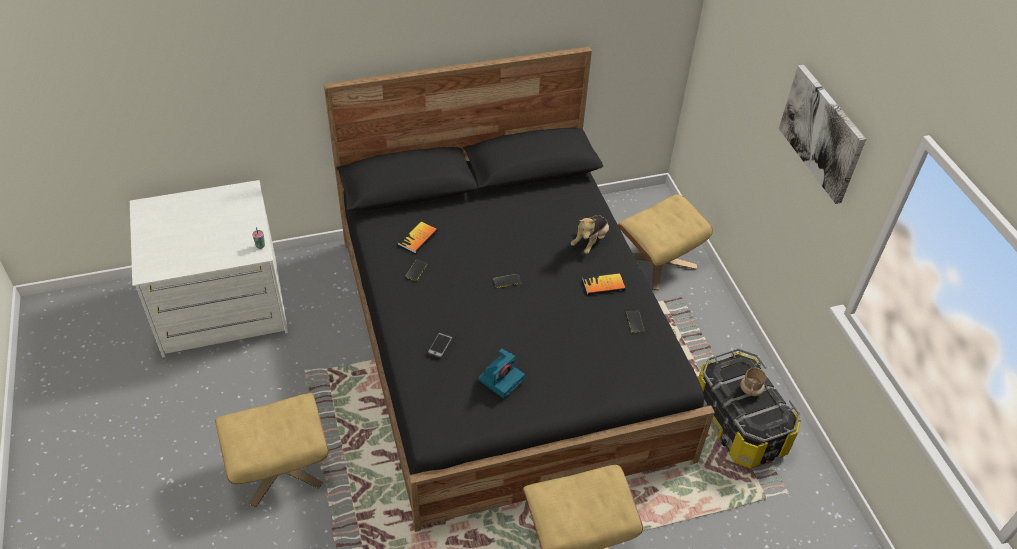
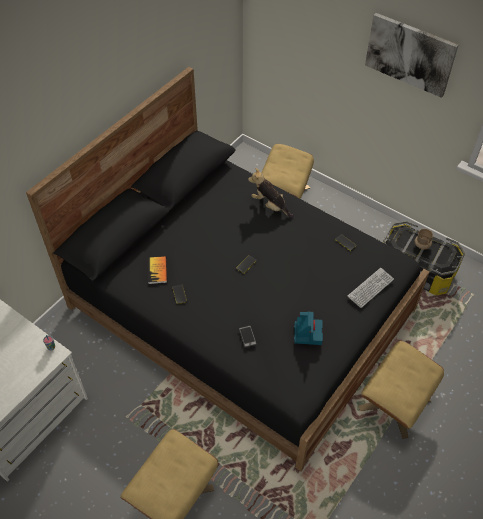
camera: 35 degrees left, 5 degrees up
(590, 241) = (270, 205): plush toy -> plush toy turned 135 degrees clockwise
(603, 284) = (305, 230): book -> none
(614, 380) = (370, 288): none -> keyboard

